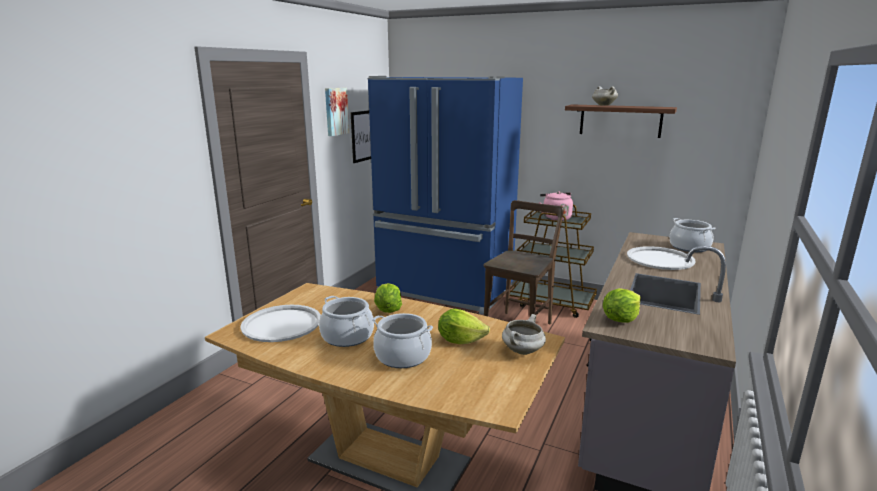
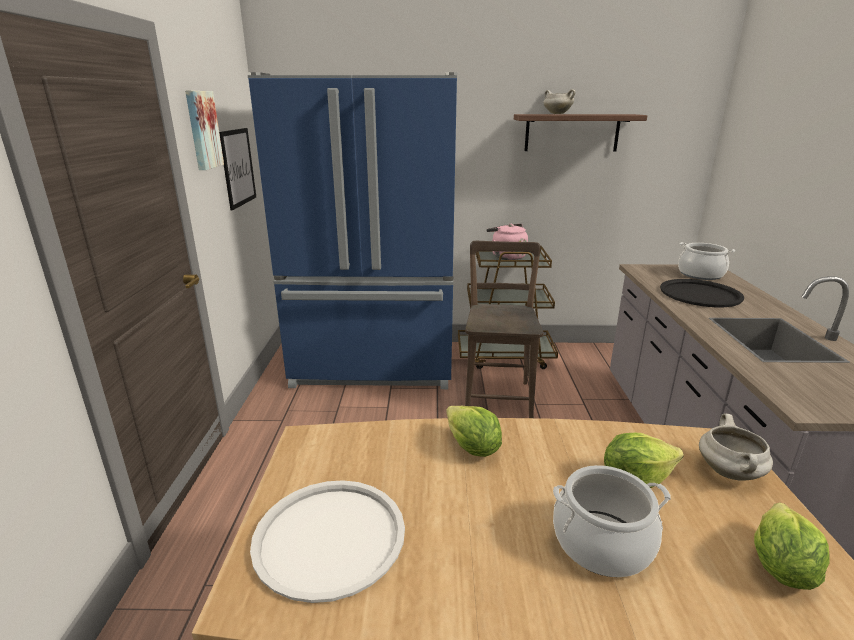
camera: 25 degrees left, 5 degrees up
(347, 336) = (472, 528): cooking pot -> none
(620, 319) = (800, 391): lettuce -> lettuce (779, 566)
(660, 259) = (700, 294): white tray -> black tray

